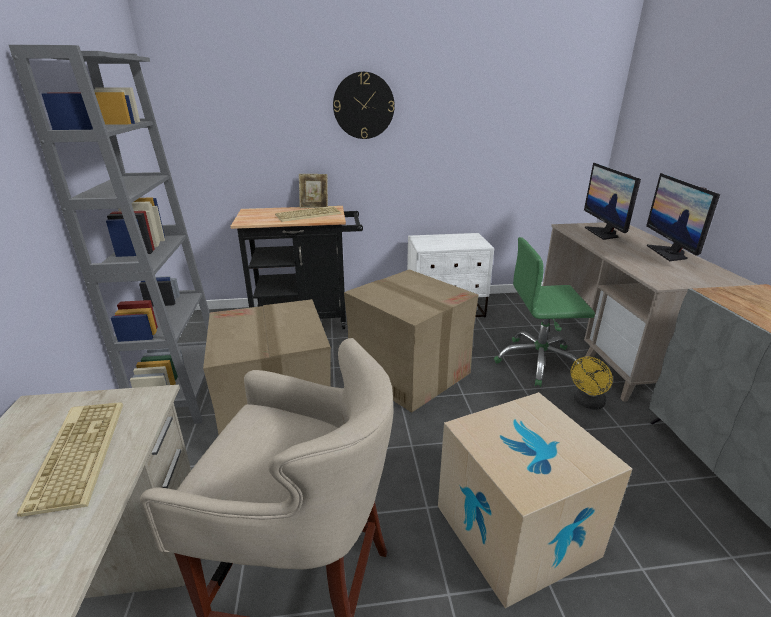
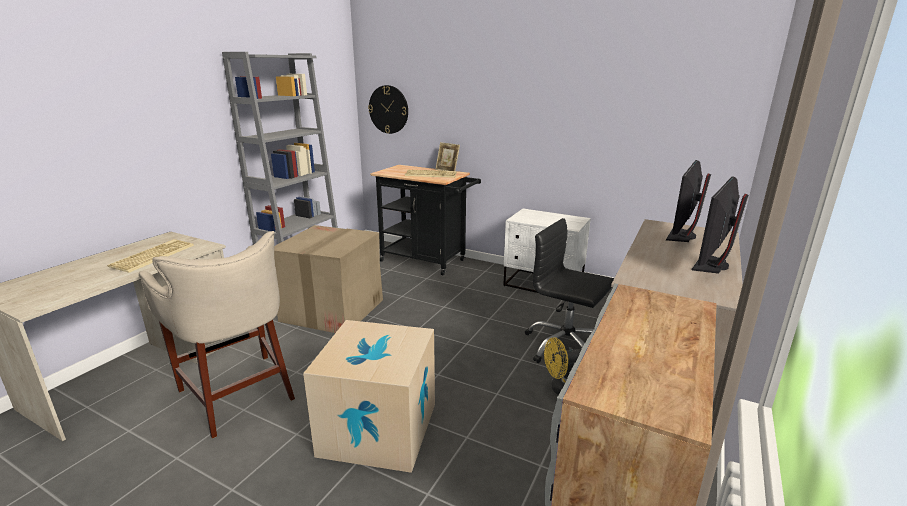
camera: 35 degrees right, 5 degrees down
(363, 106) = (493, 91): wall clock -> wall clock (388, 109)
(408, 372) = (447, 316): cardboard box -> none
(538, 362) = (565, 347): green office chair -> black office chair

